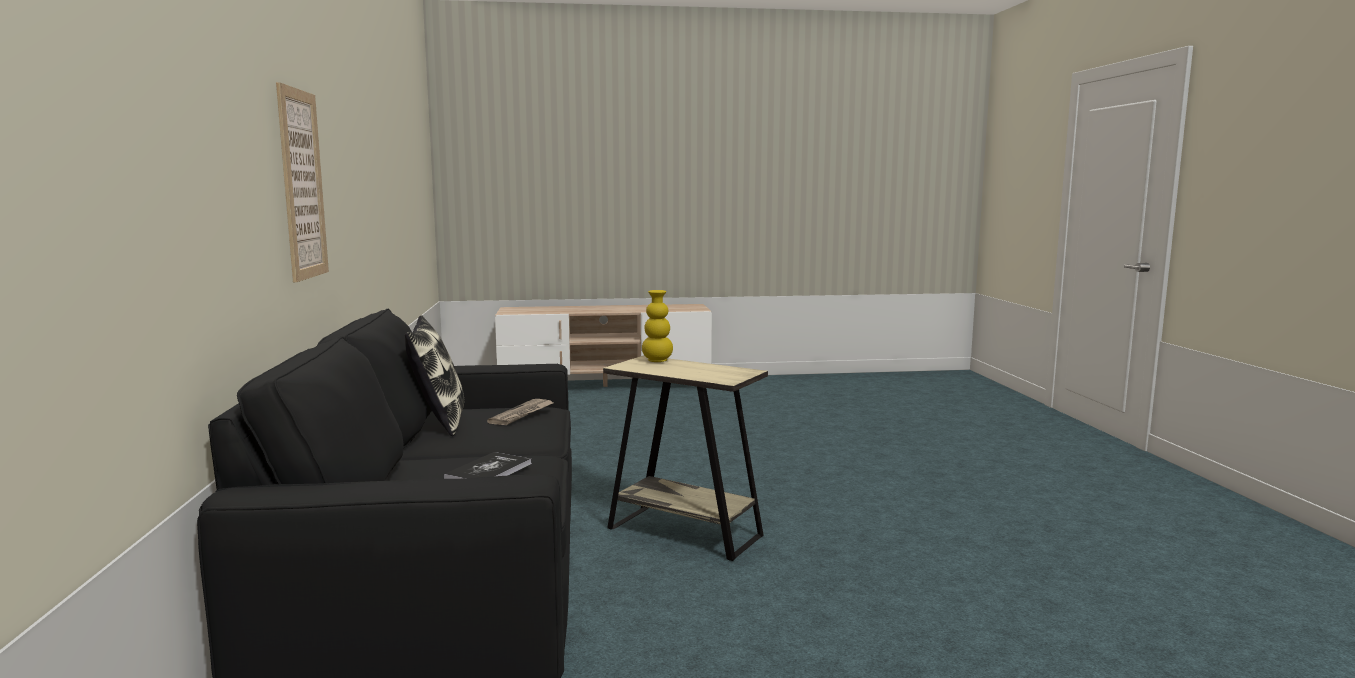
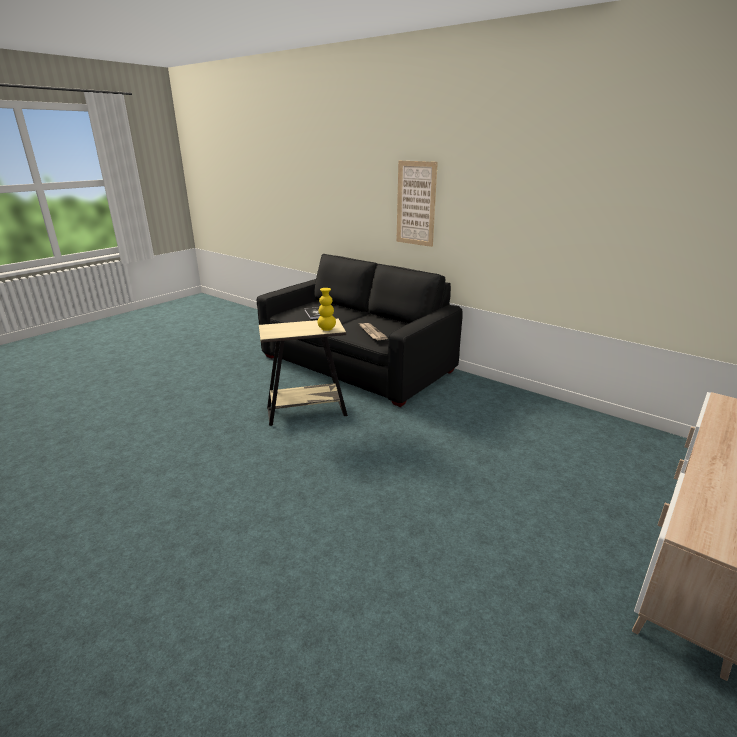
camera: 135 degrees right, 15 degrees up
(439, 422) = (390, 321): pillow -> none

